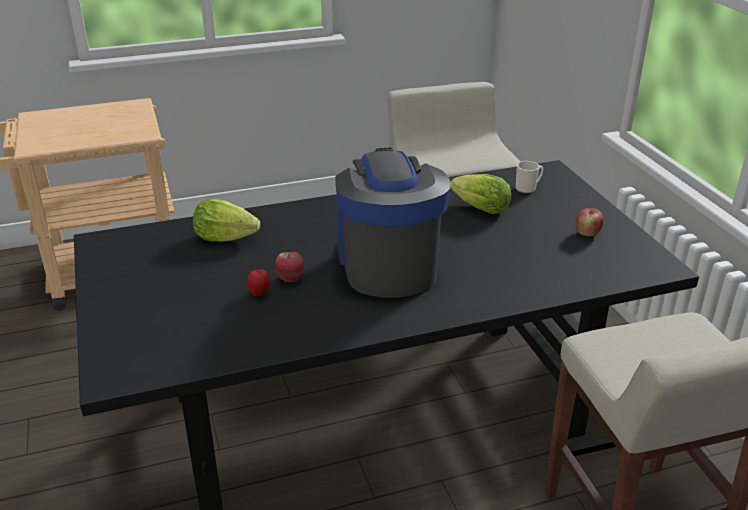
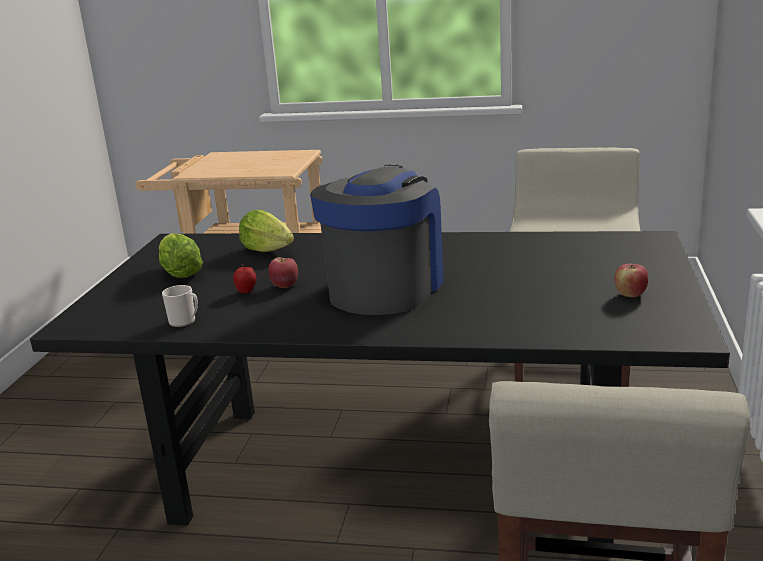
camera: 30 degrees right, 10 degrees down
(481, 209) = (533, 260): lettuce -> lettuce (180, 273)
(528, 188) = (607, 249): mug -> mug (185, 321)

